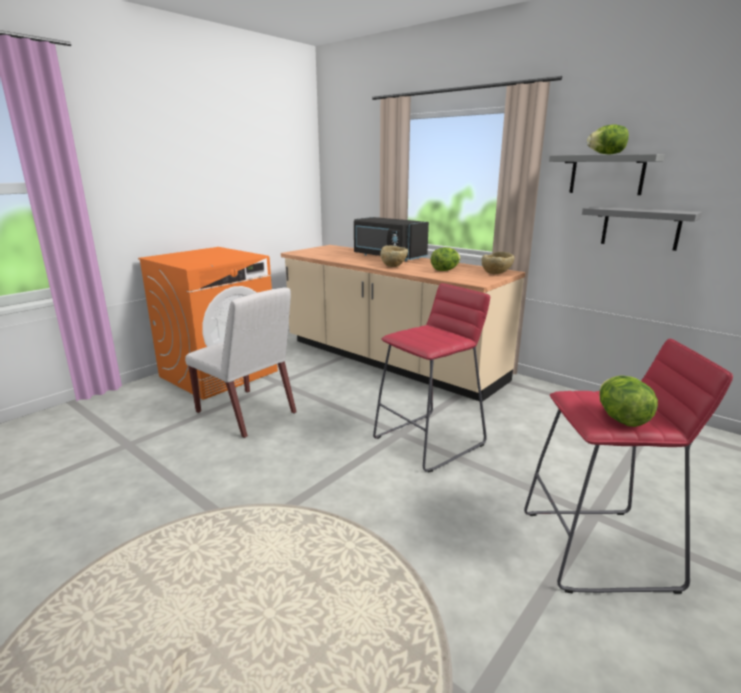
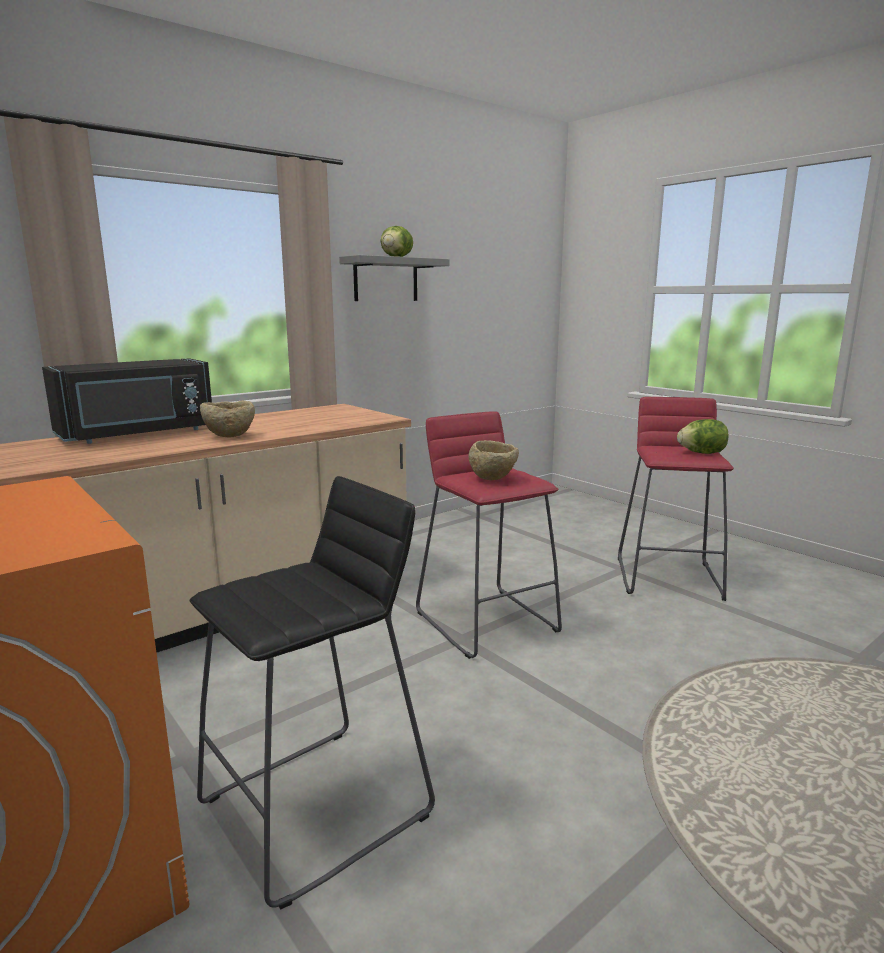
camera: 80 degrees left, 5 degrees down
(247, 413) = (318, 807): white chair -> black stool
(445, 270) = (296, 421): lettuce -> none
(496, 274) = (345, 410): beige bowl -> beige bowl (493, 478)
(640, 228) = (421, 333): grey shelf -> none

